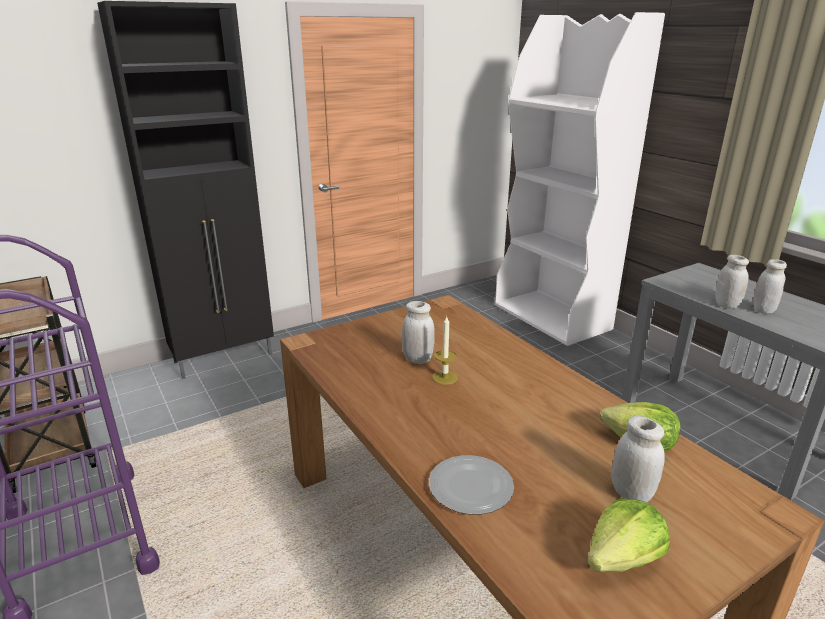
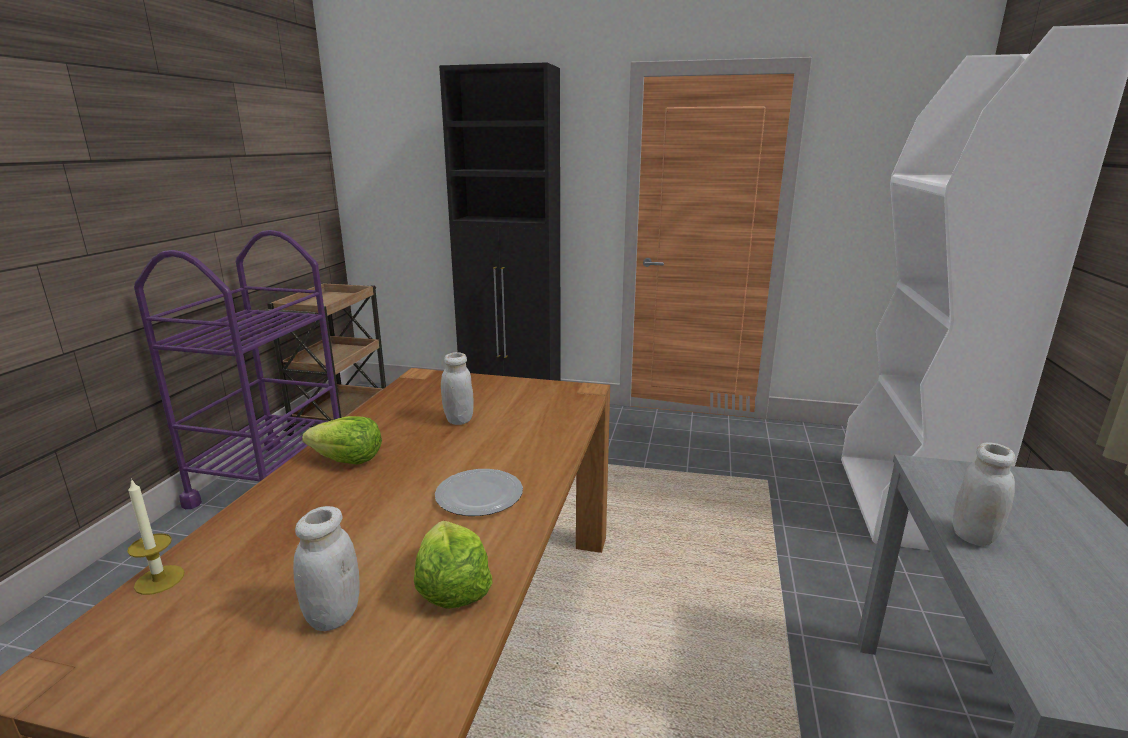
camera: 45 degrees right, 5 degrees down
(444, 377) = (443, 441): candle -> candle (159, 580)
(471, 486) = (265, 521): plate -> plate (480, 495)
(623, 558) = (200, 649): lettuce -> lettuce (348, 459)
(763, 310) = (1039, 573): white jar -> none

